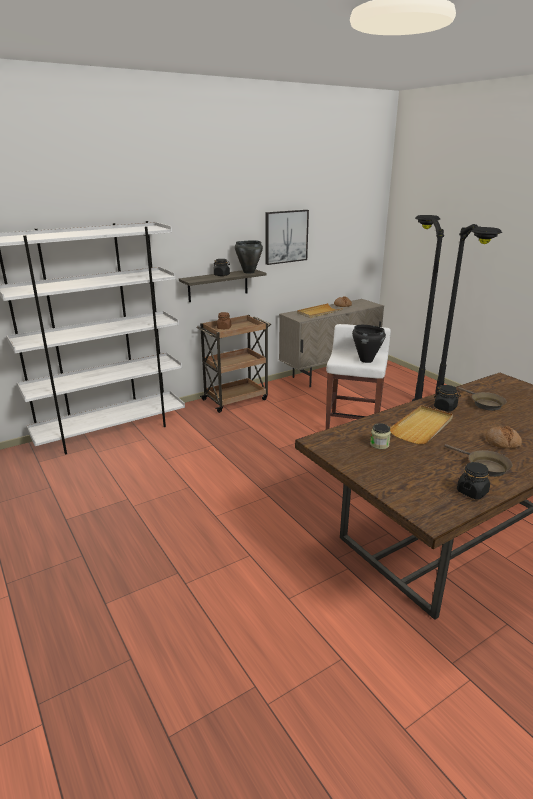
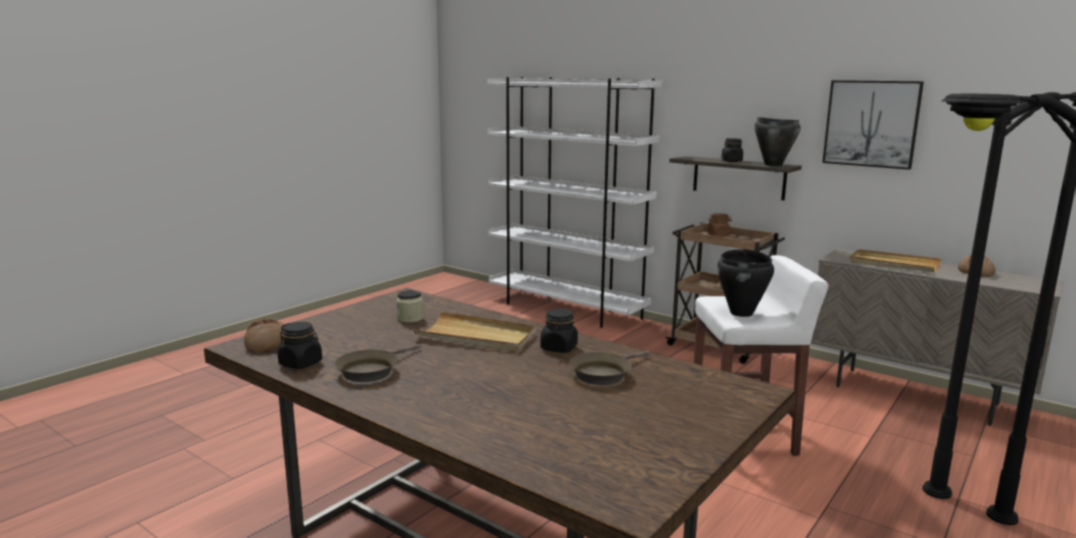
camera: 70 degrees right, 10 degrees down
(502, 442) = (455, 383): bread -> bread (267, 344)

